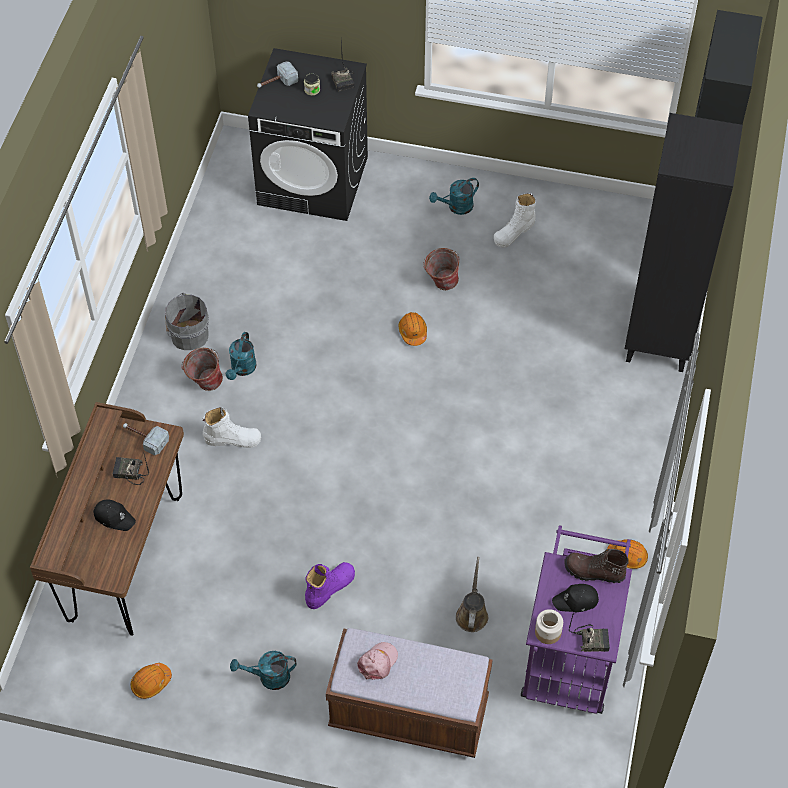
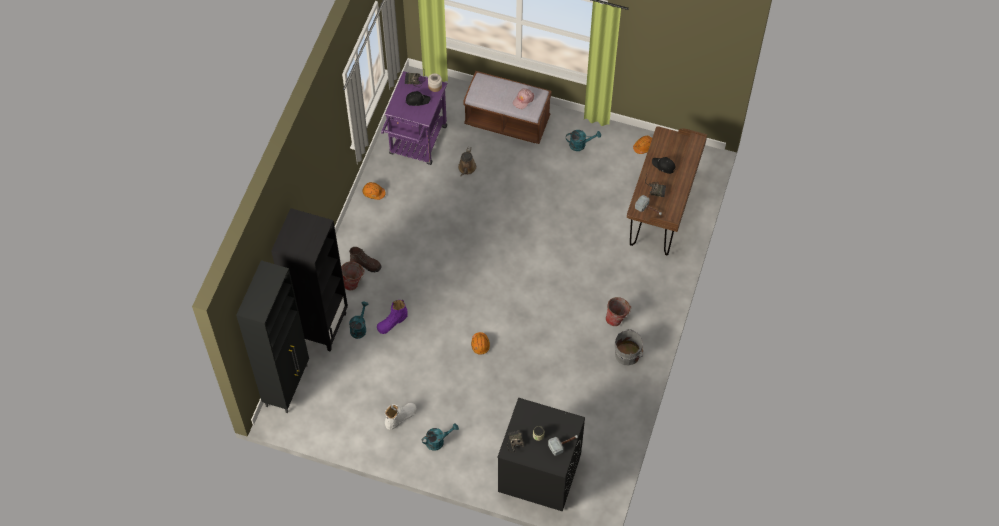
camera: 175 degrees left, 5 degrees up
(232, 439) = (599, 280): white boot -> none
(242, 369) = (593, 326): turquoise watering can -> turquoise watering can (359, 327)
(329, 587) = (545, 188): purple boot -> purple boot (392, 322)
(441, 284) = (457, 379): bucket -> bucket (353, 283)
(594, 572) = (405, 112): brown boot -> brown boot (366, 264)

